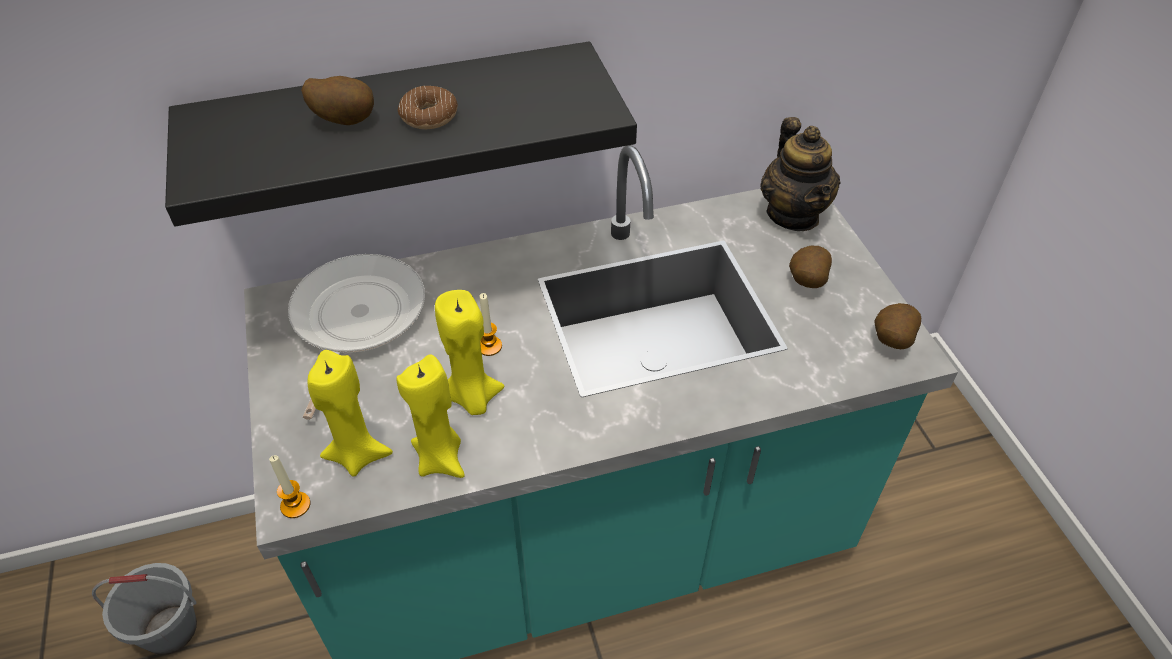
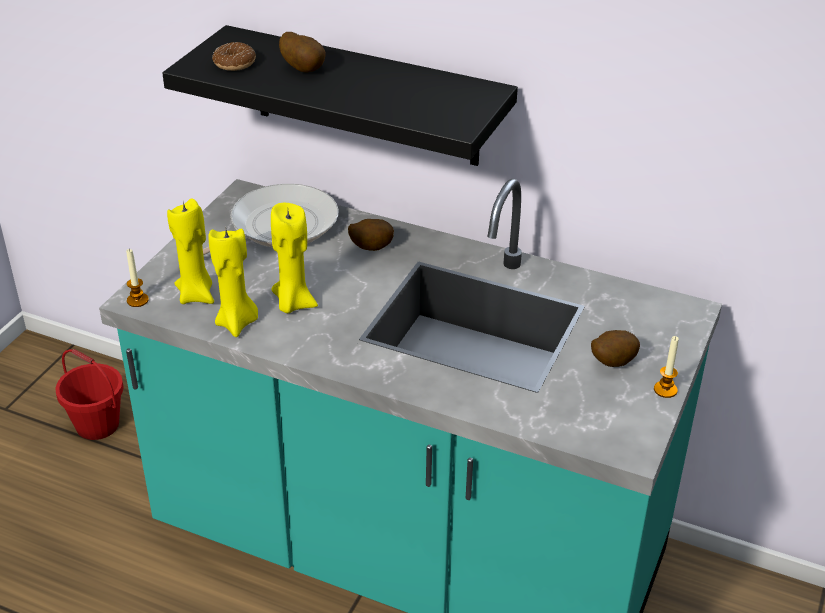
camera: 40 degrees right, 10 degrees down
(169, 630) = (97, 425): grey bucket -> red bucket
(429, 116) = (353, 86): donut -> donut (234, 63)
(489, 346) = (338, 282): candle -> candle (665, 390)
(793, 214) = (666, 317): teapot -> none
(890, 341) = (625, 431): potato -> potato (370, 248)

